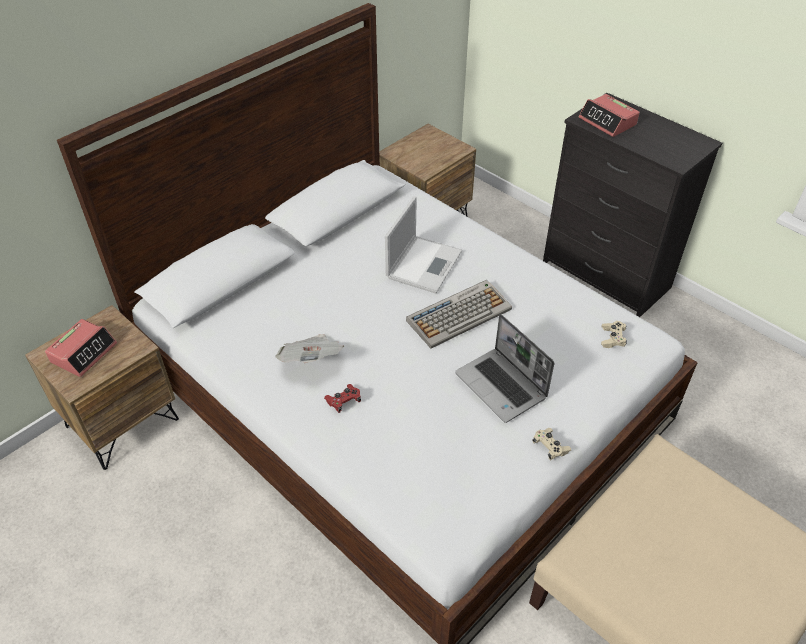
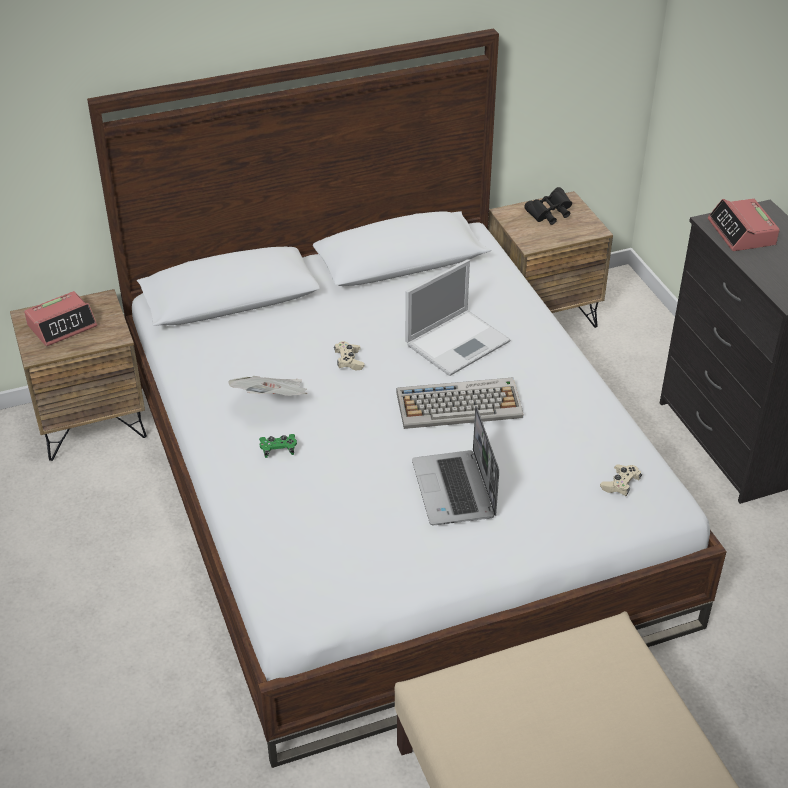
camera: 25 degrees right, 5 degrees down
(343, 401) = (278, 450): red game controller -> green game controller
(423, 145) = (549, 215): none -> black binoculars
(550, 447) = (464, 566): beige game controller -> beige game controller (349, 361)

